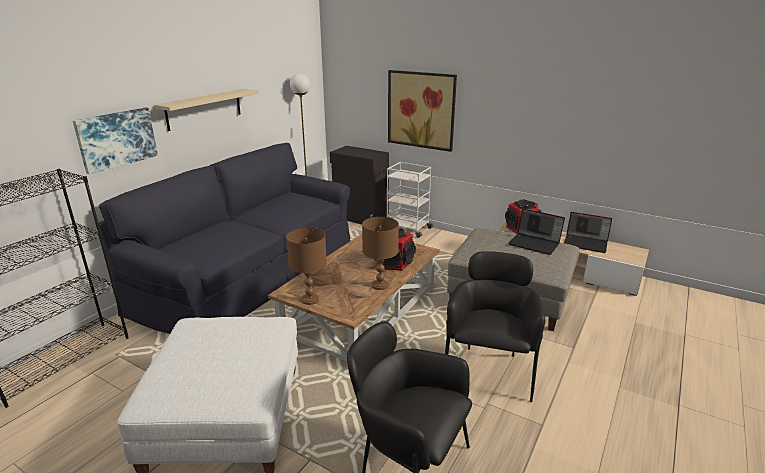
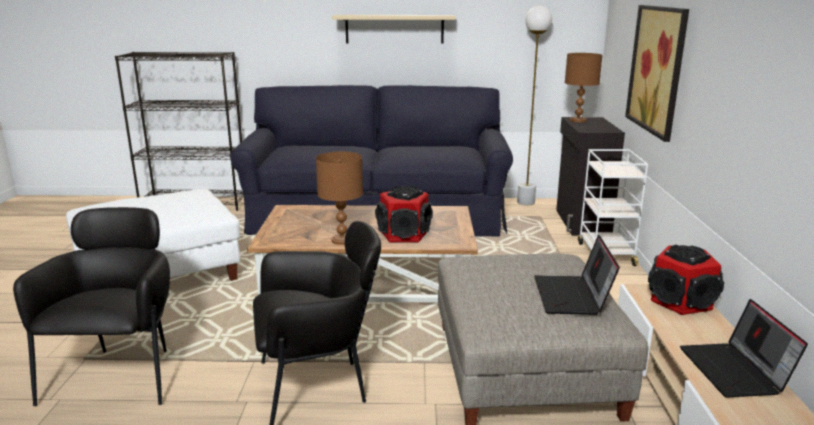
camera: 60 degrees right, 5 degrees down
(116, 139) = (292, 39): picture -> none
(310, 299) = (281, 220): brown table lamp -> brown table lamp (578, 120)

